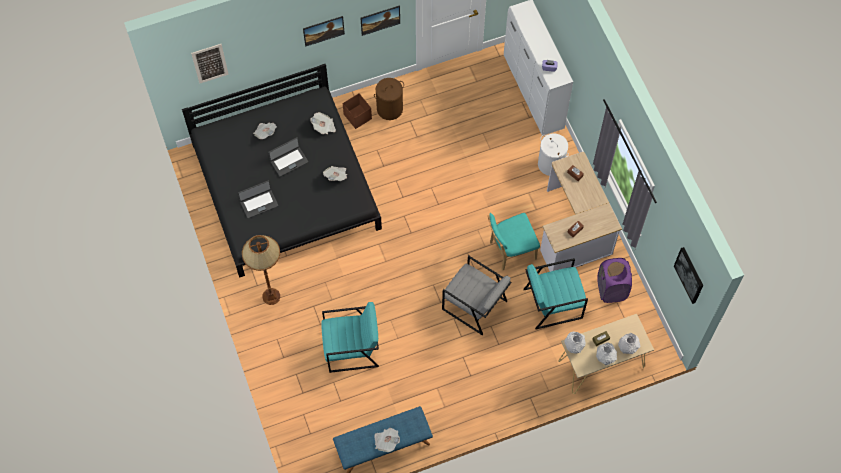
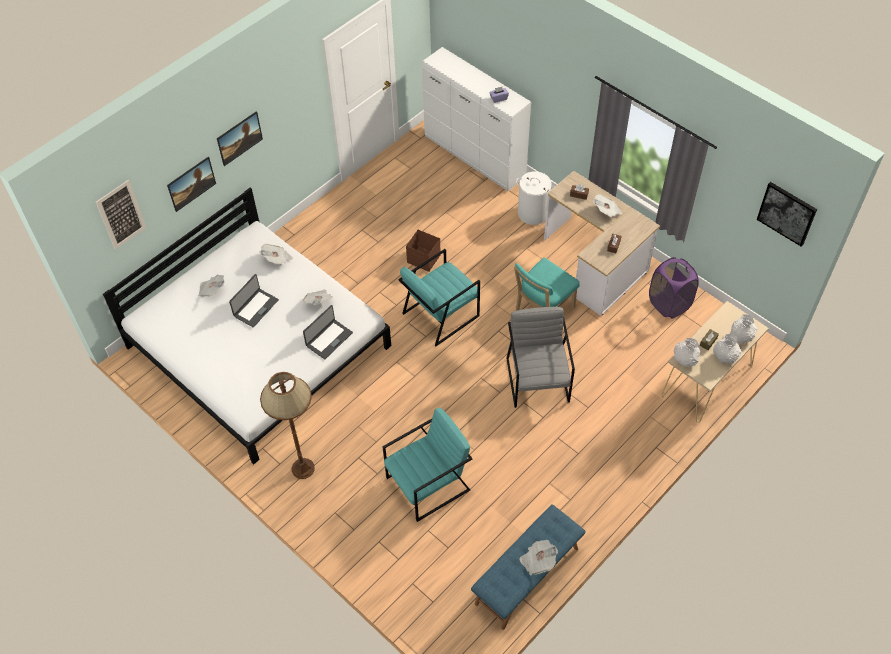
camera: 25 degrees left, 10 degrees down
(259, 203) = (243, 365): laptop -> laptop (328, 339)
(286, 186) = (258, 346): black bed -> white bed
(357, 117) = (302, 248): brown storage box -> brown storage box (424, 259)
(380, 24) = (297, 118): picture -> picture (193, 190)
(390, 109) = (333, 227): brown laundry basket -> none
(474, 305) = (538, 379): grey armchair -> grey armchair turned 105 degrees counterclockwise
(552, 303) = (618, 342): turquoise armchair -> turquoise armchair (440, 314)
(588, 198) = (607, 211): none -> newspaper

